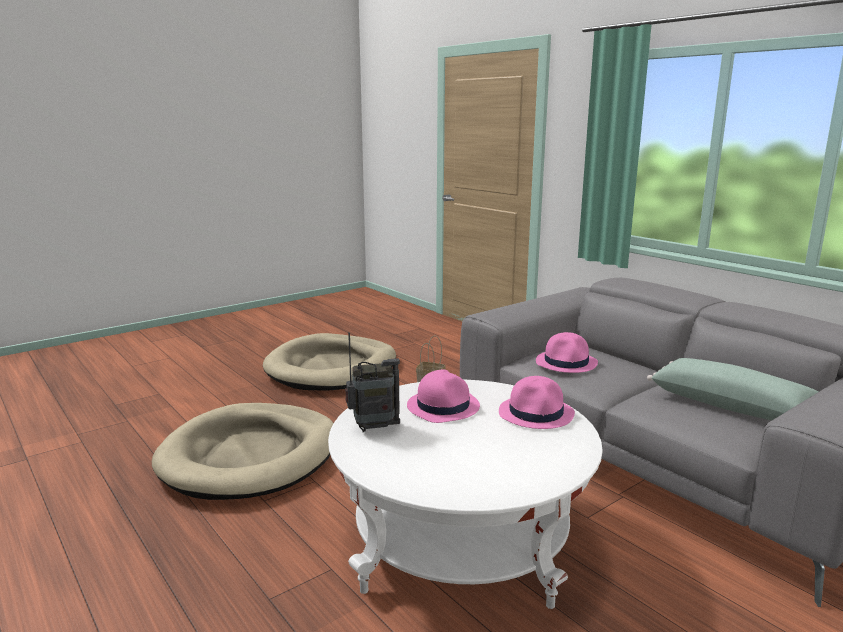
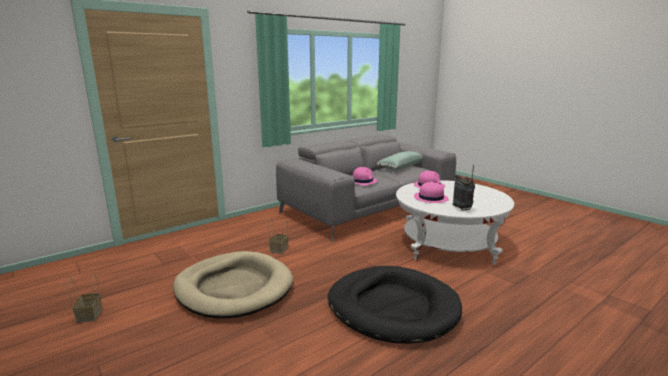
camera: 90 degrees left, 0 degrees up
(250, 456) = (392, 307): beige dog bed -> black dog bed
(305, 326) = (89, 314): none -> basket

